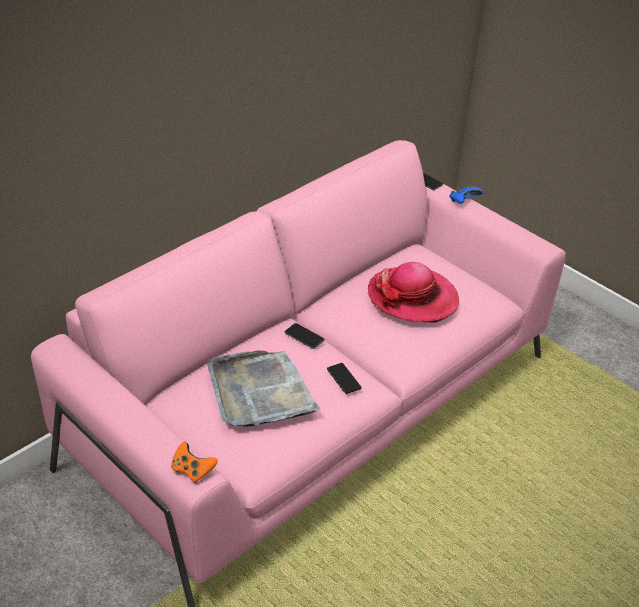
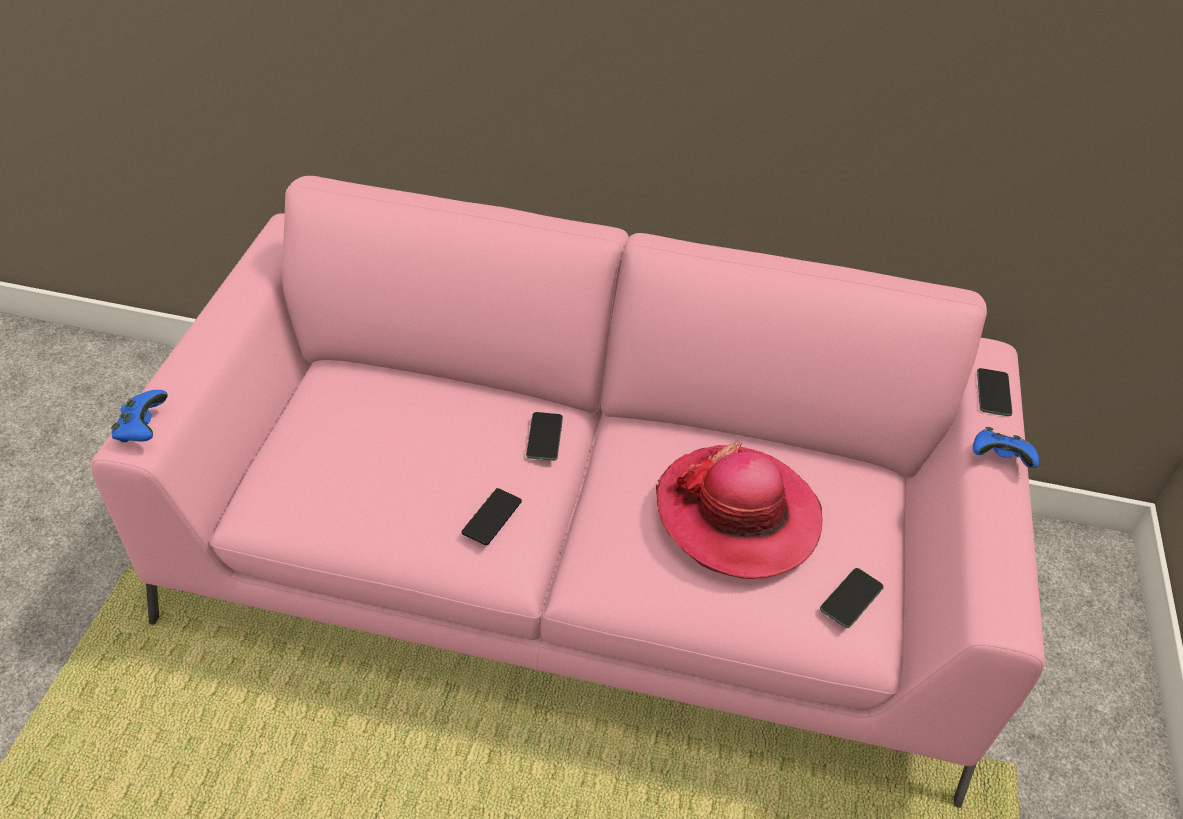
camera: 55 degrees right, 5 degrees up
(192, 470) = (142, 429): orange game controller -> blue game controller
(260, 392) = (388, 442): grey tray -> none
(481, 292) = (851, 598): none -> phone

